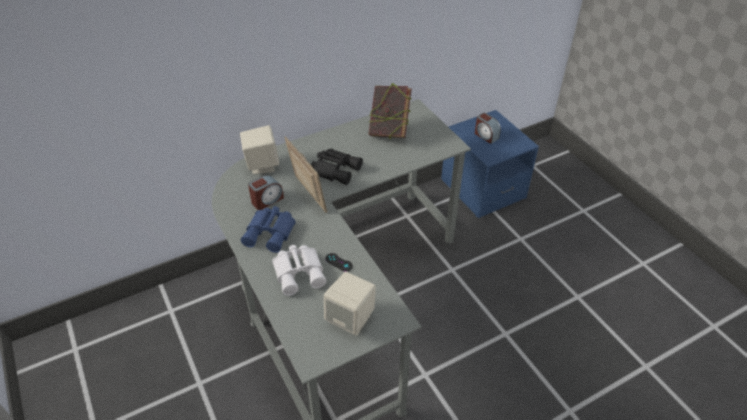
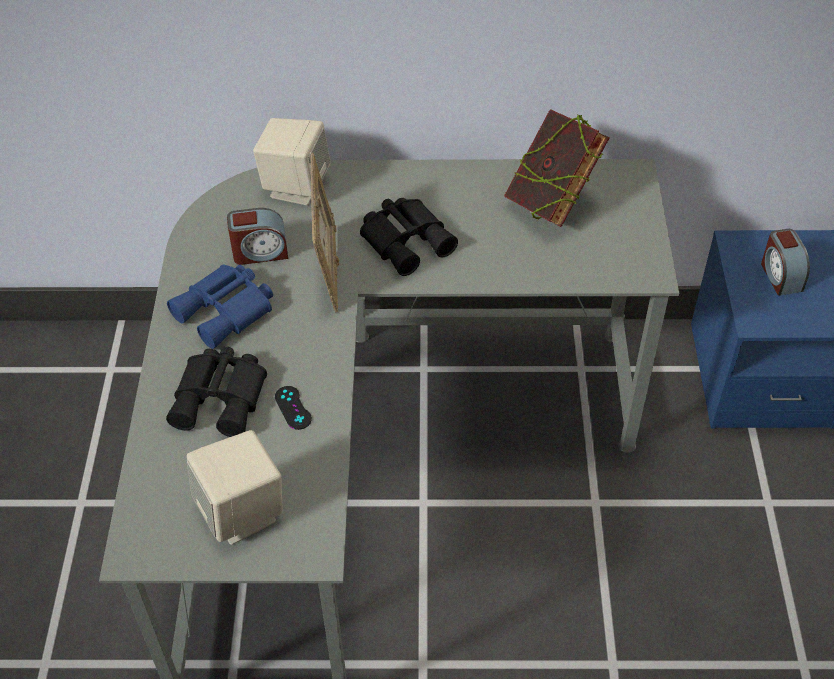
camera: 30 degrees right, 5 degrees up
(300, 272) = (222, 397): white binoculars -> black binoculars

